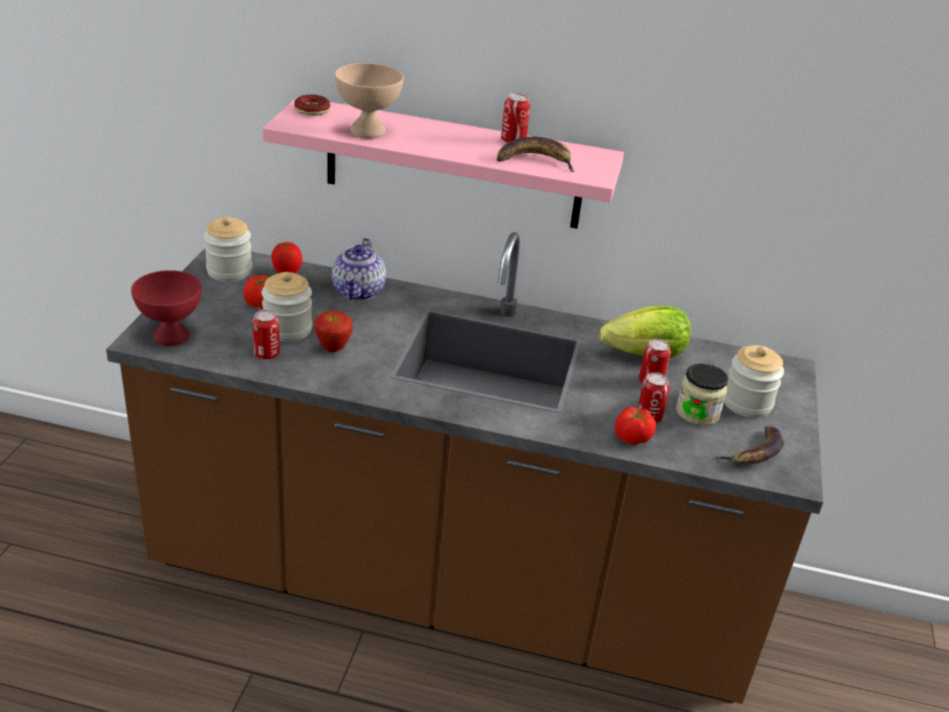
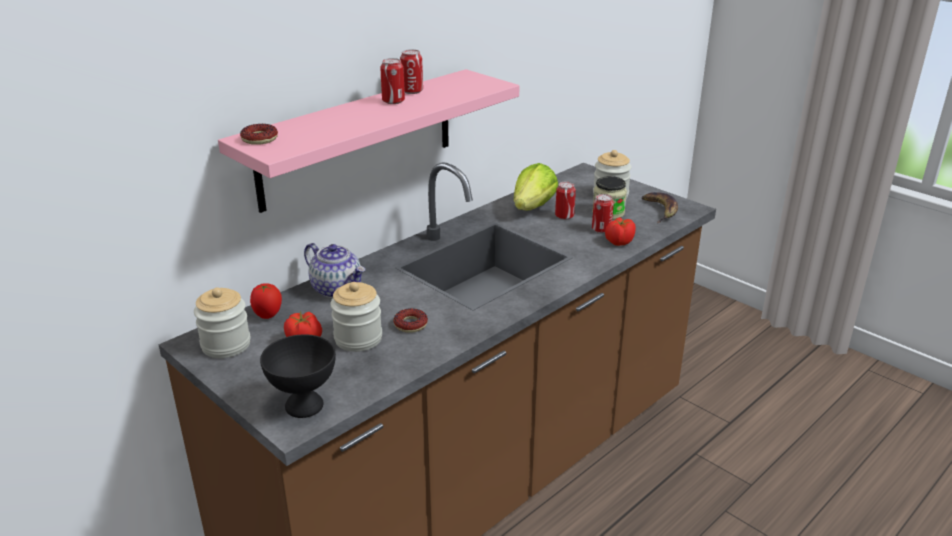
camera: 55 degrees left, 5 degrees down
(172, 336) = (304, 405): red bowl -> black bowl
(266, 354) = (386, 359): can -> can (393, 101)
(333, 349) = (410, 324): apple -> donut
(366, 131) = (331, 129): beige bowl -> none
(535, 161) = (453, 93): banana -> none

